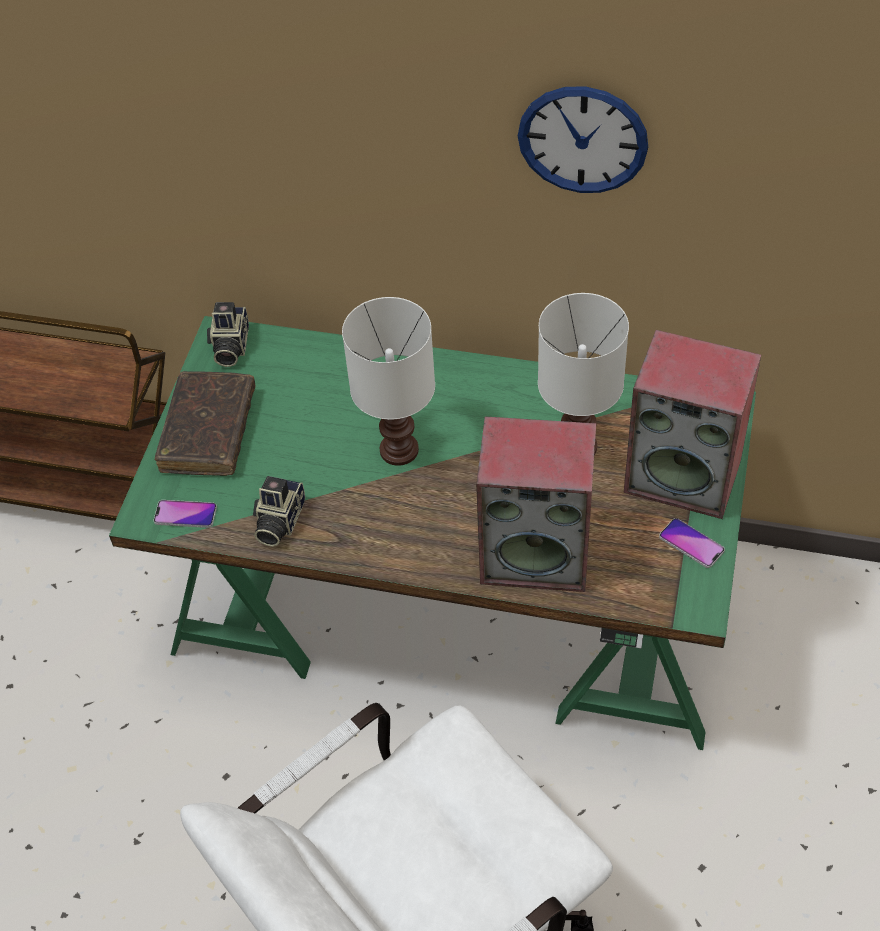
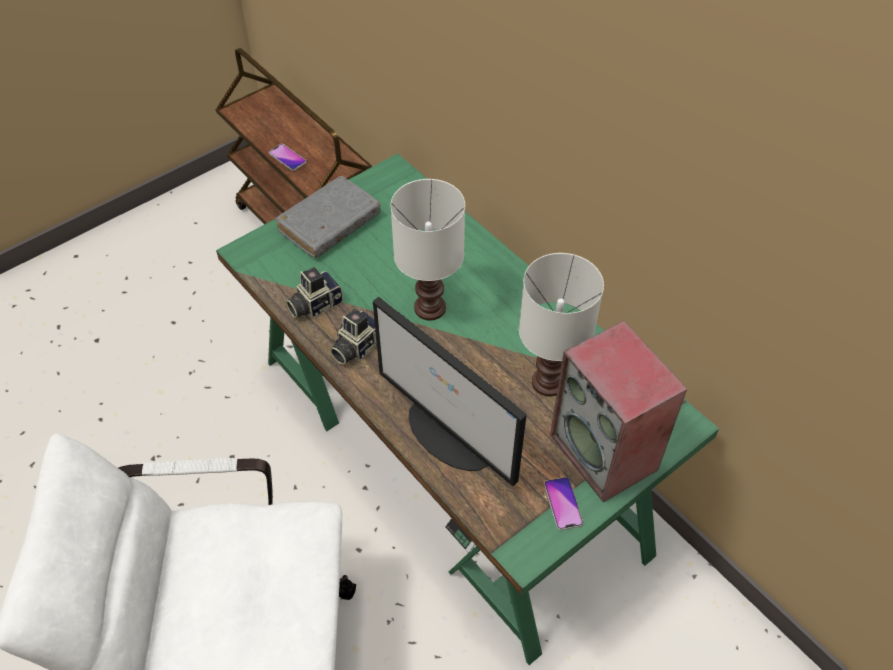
camera: 35 degrees right, 0 degrees up
(185, 514) = (267, 265): phone -> phone (287, 158)
(208, 432) = (329, 224): brown book -> grey book
(229, 346) = (393, 180): camera -> camera (356, 347)
(537, 553) = (450, 435): speaker -> monitor
(583, 139) = (646, 135): wall clock -> none

